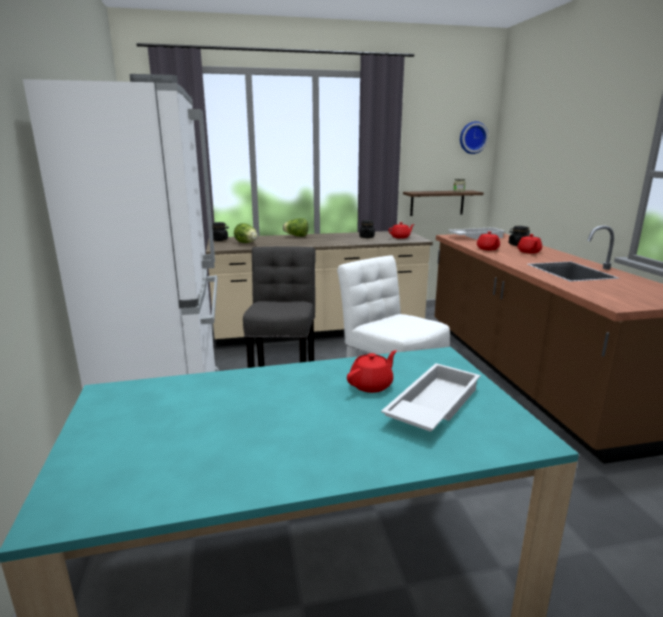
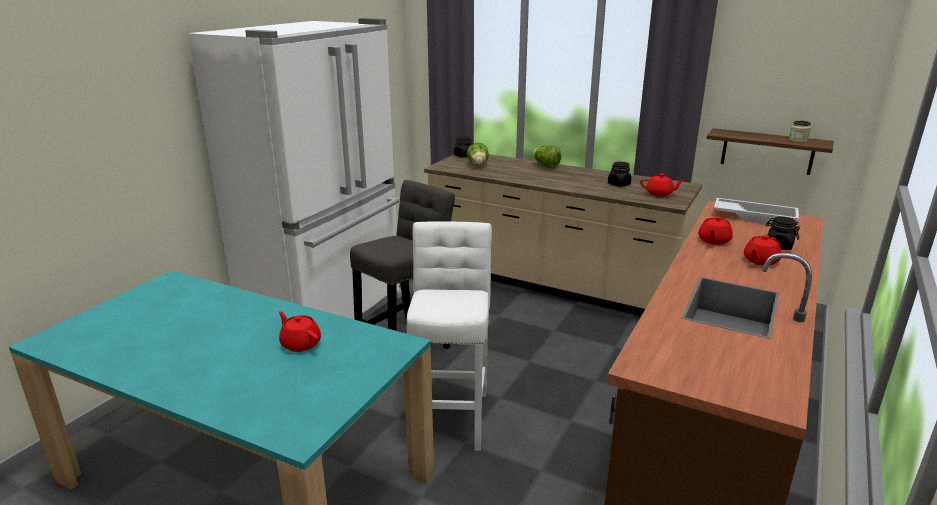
camera: 40 degrees right, 5 degrees up
(372, 385) = (300, 343): red teapot -> red teapot turned 135 degrees counterclockwise
(432, 405) = (300, 378): white tray -> none
(472, 137) = (843, 59): wall clock -> none

